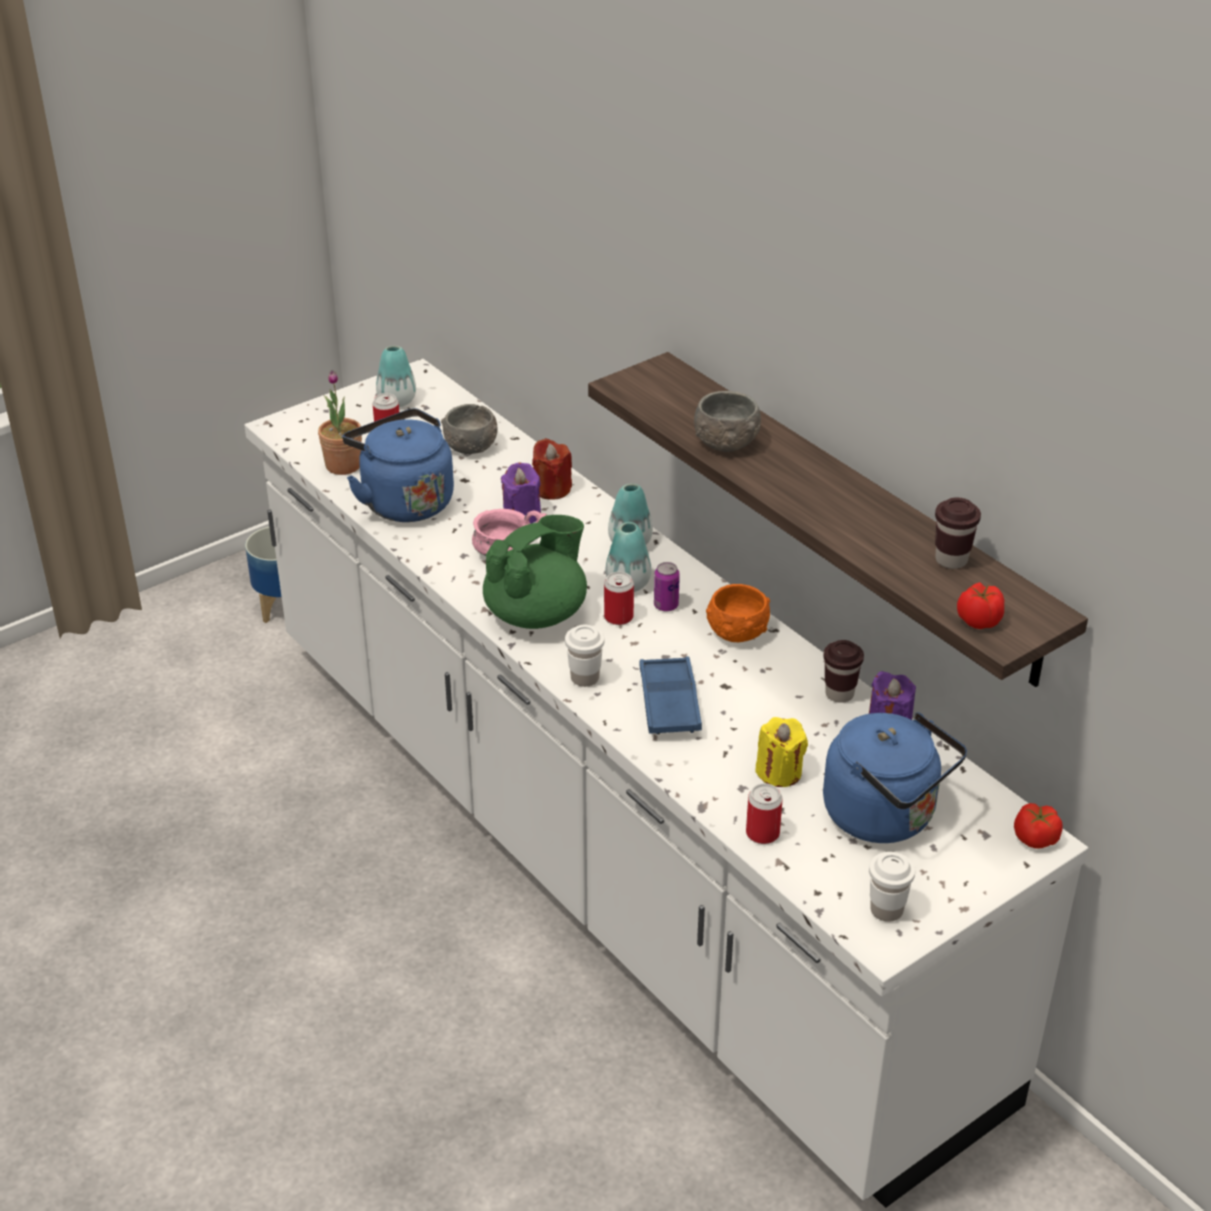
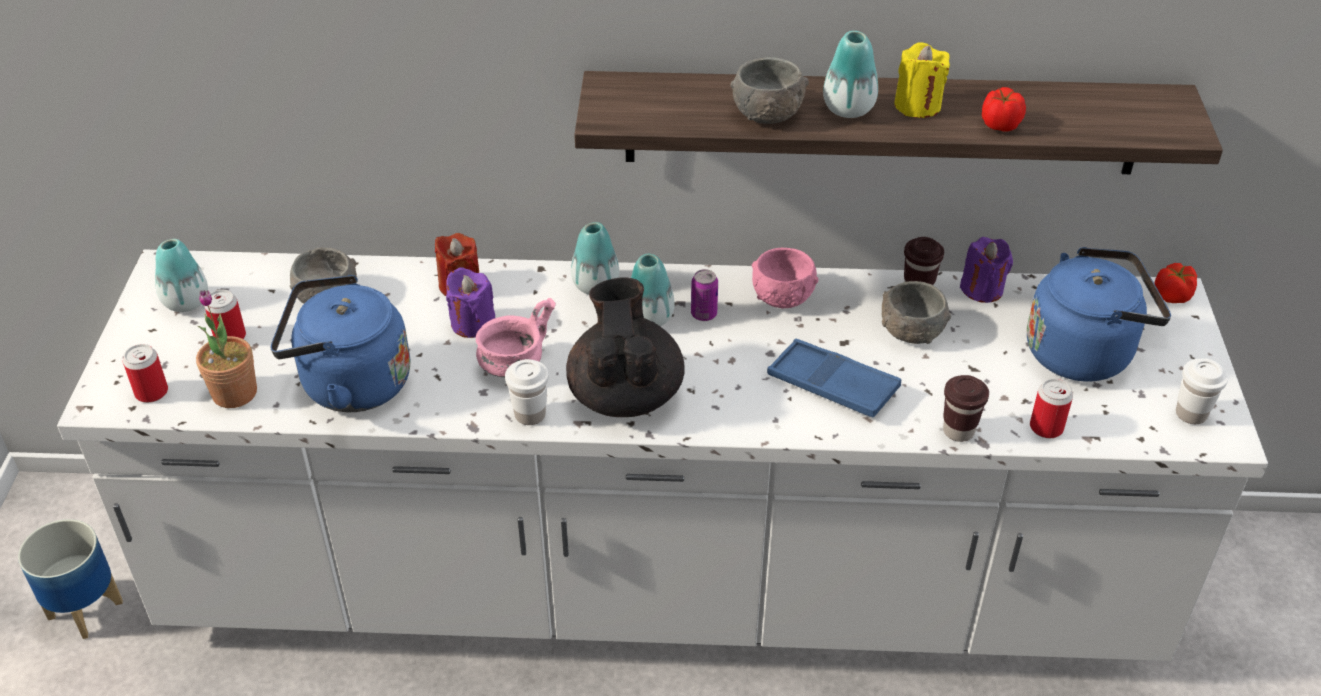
camera: 50 degrees left, 5 degrees up
(537, 614) = (625, 394): green teapot -> black teapot
(585, 678) = (747, 415): white cup -> white cup (530, 415)
(618, 617) = (687, 349): can -> can (151, 392)
(737, 631) = (783, 296): orange bowl -> pink bowl
(779, 772) = (980, 375): yellow candle -> yellow candle (917, 105)
(784, 472) = (848, 109): none -> vase
(784, 713) = (911, 331): none -> grey bowl
(951, 560) = (1061, 100): brown cup -> brown cup (958, 431)
(978, 620) = (1154, 130): tomato -> tomato (999, 125)

